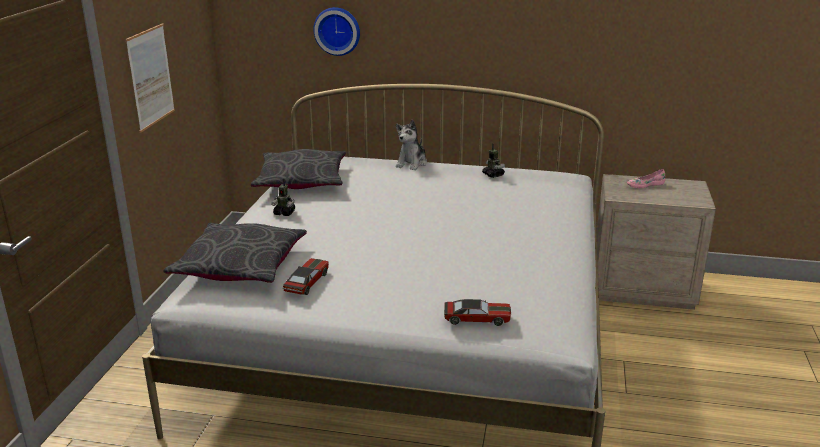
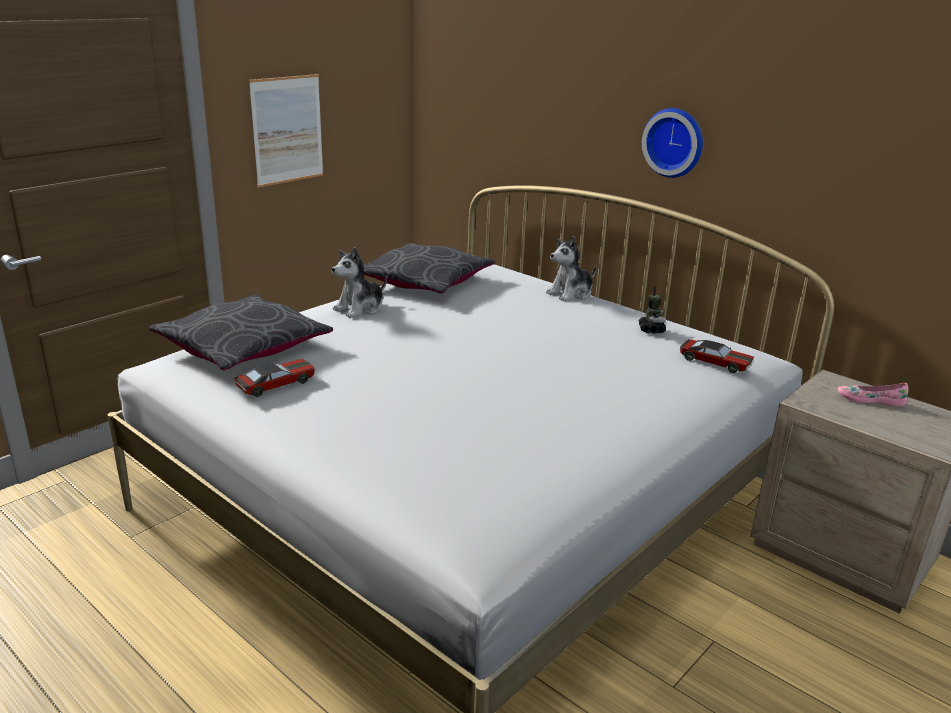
camera: 30 degrees right, 0 degrees up
(284, 213) = (360, 308): toy robot -> plush toy
(337, 30) = (528, 113): wall clock -> wall clock (674, 142)
(477, 318) = (394, 489): toy car -> toy car (715, 362)

